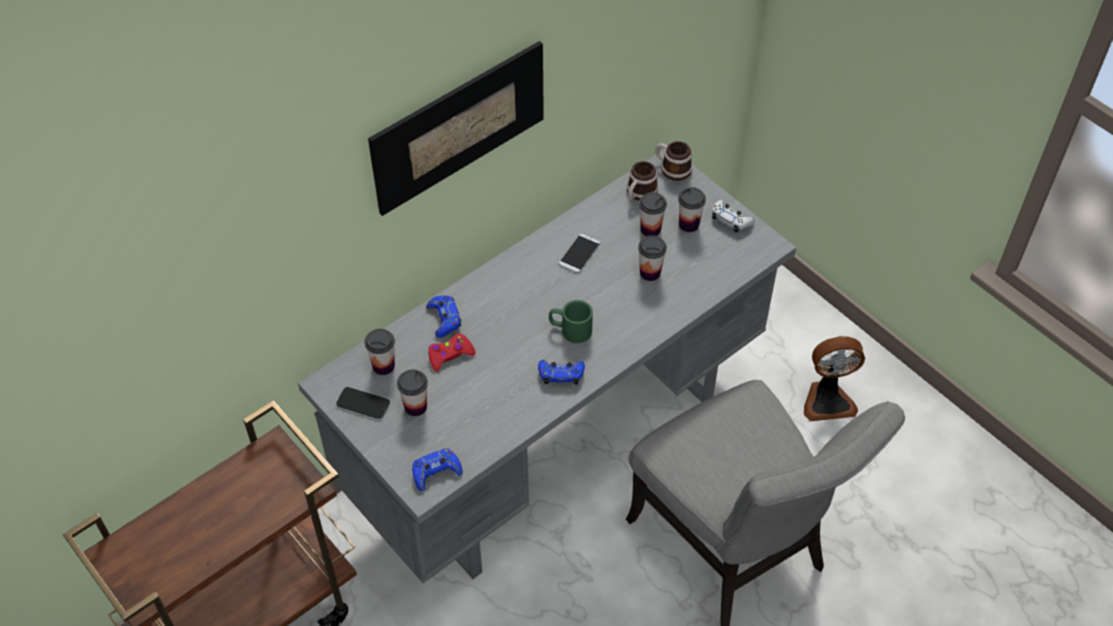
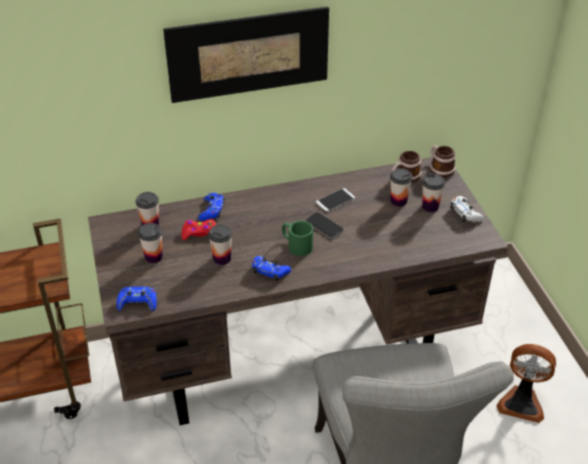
camera: 25 degrees right, 10 degrees down
(363, 404) = (120, 243): phone -> phone (324, 226)
(556, 440) = (295, 355): grey desk -> brown desk
(650, 273) = (380, 228): cup -> cup (222, 258)

